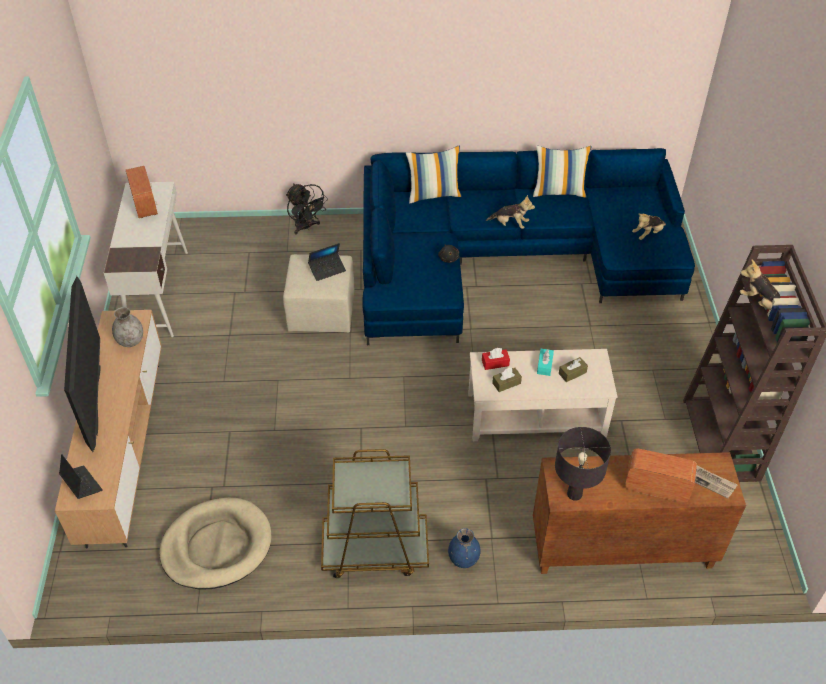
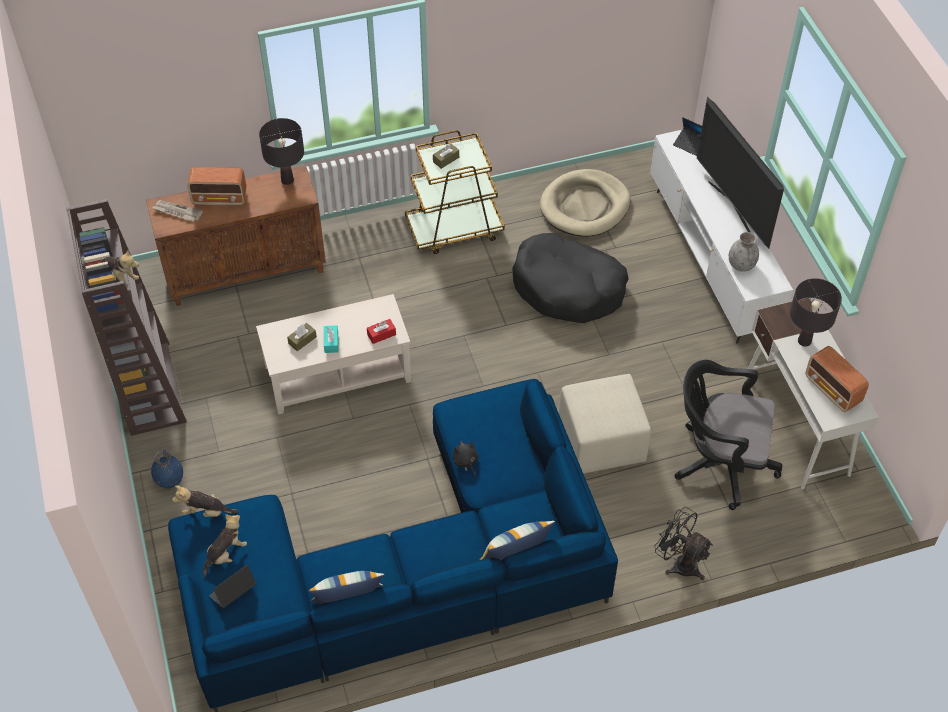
camera: 165 degrees right, 5 degrees up
(125, 451) = (710, 260): brown tv stand -> white tv stand
(137, 240) = (804, 341): none -> black table lamp
(237, 280) = (719, 462): none -> black office chair
(283, 452) = (568, 288): none -> black dog bed
(327, 269) = (597, 412): laptop -> laptop (233, 592)
(464, 559) = (379, 238): blue vase -> blue vase (169, 480)
(506, 383) = (366, 316): brown tissue box -> brown tissue box (446, 159)
(510, 224) = (403, 530): plush toy -> plush toy (206, 512)

